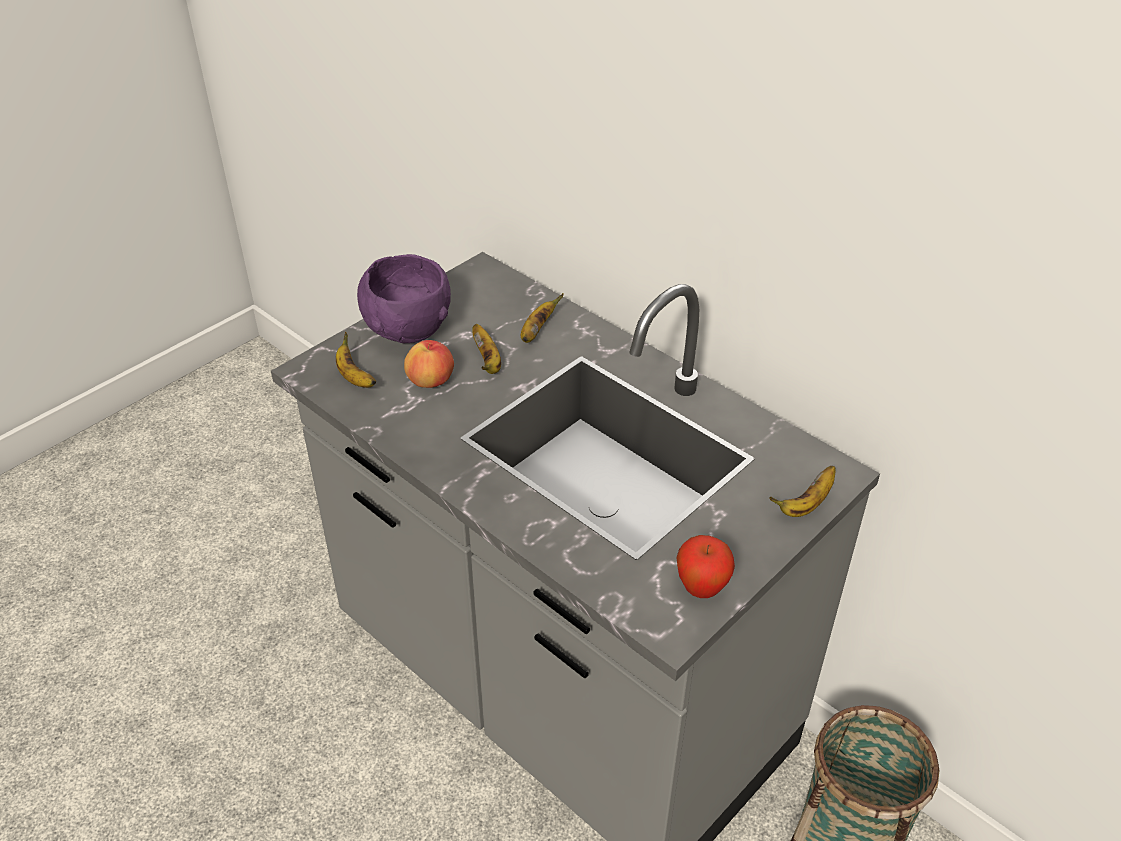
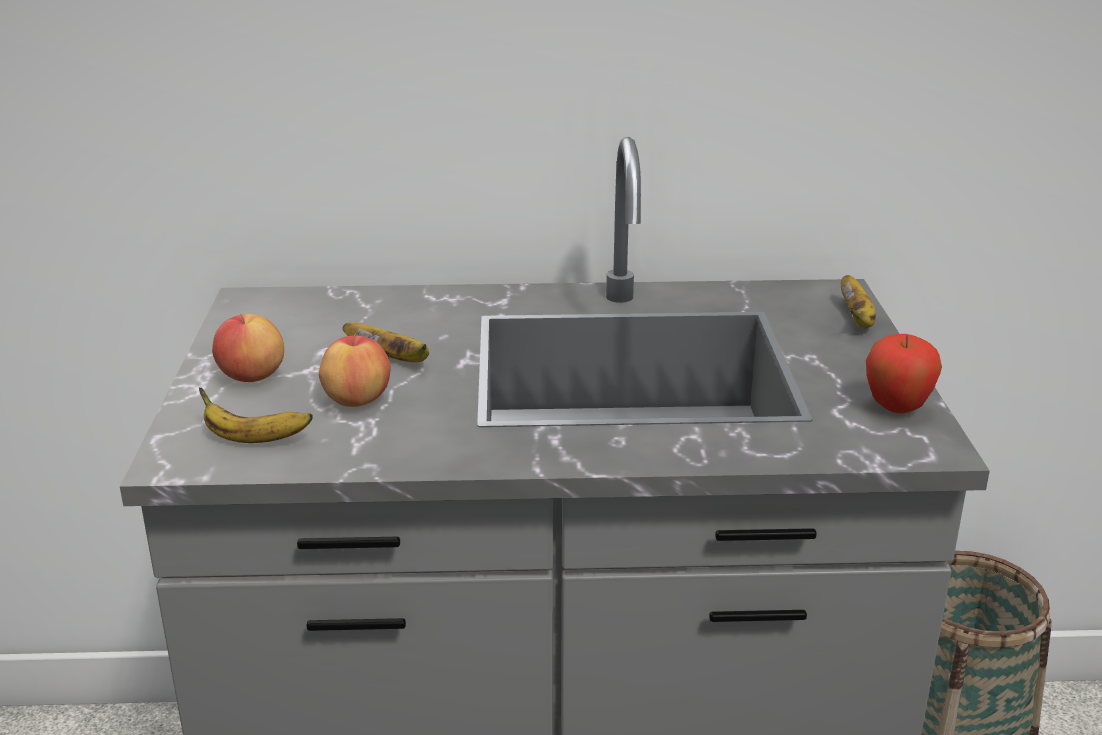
camera: 45 degrees left, 15 degrees down
(407, 332) = (251, 377): purple bowl -> apple
(536, 331) = (401, 318): banana -> none

